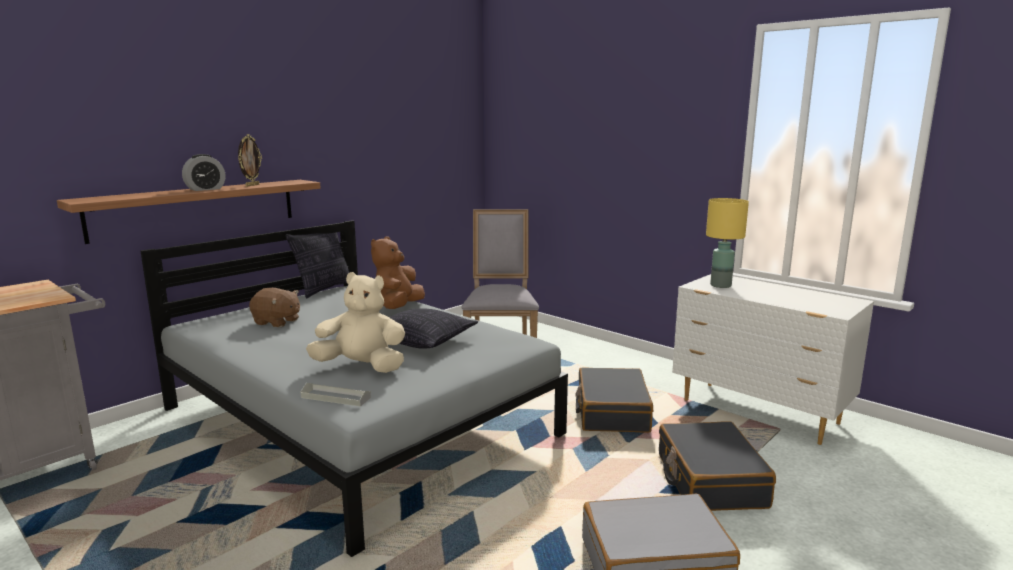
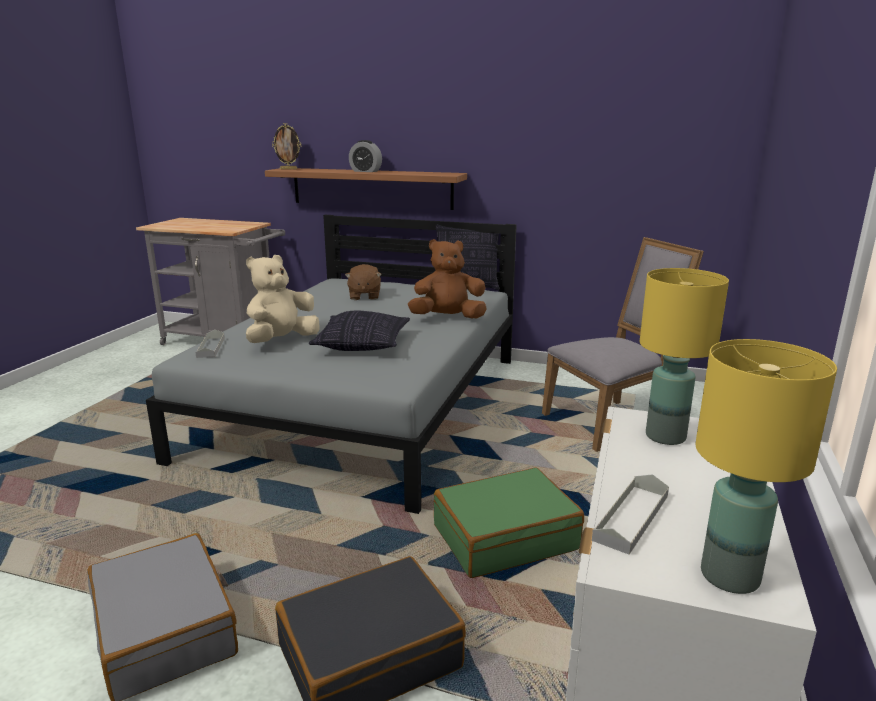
camera: 65 degrees right, 5 degrees up
(252, 185) = (404, 172): picture frame -> picture frame (288, 169)
(362, 367) = (281, 340): beige plush toy -> beige plush toy turned 120 degrees counterclockwise
(611, 412) = (505, 537): black suitcase -> green suitcase
(798, 304) = (631, 517): none -> grey tray
(843, 302) = (729, 577): none -> yellow table lamp

